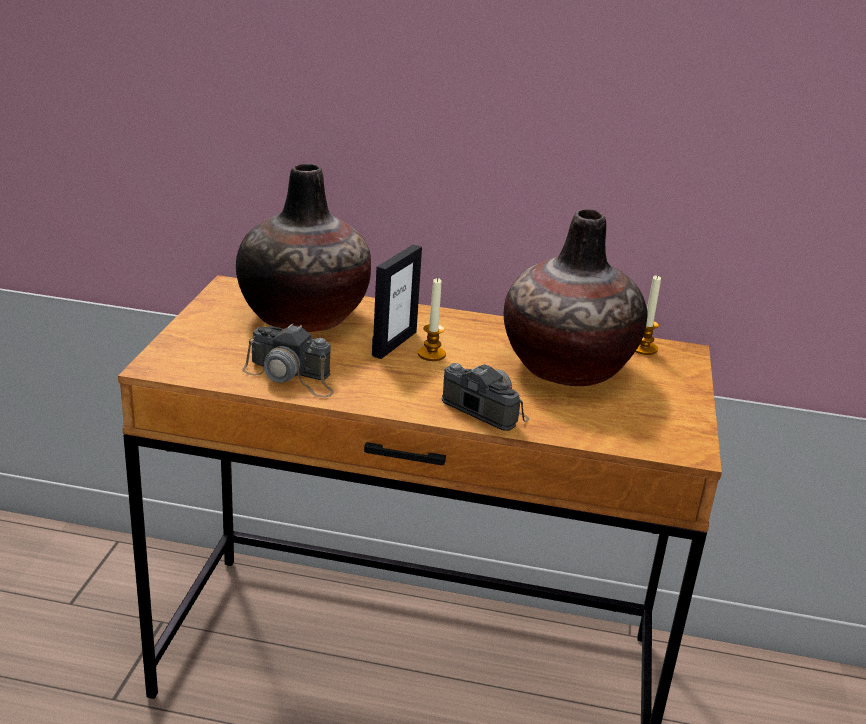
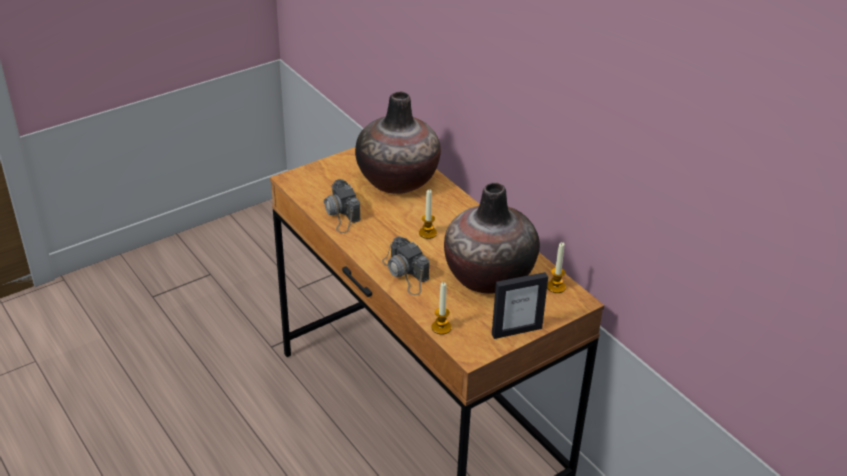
camera: 45 degrees right, 10 degrees up
(394, 343) = (418, 217): picture frame -> picture frame (516, 331)
(480, 404) = (406, 273): camera -> camera turned 150 degrees clockwise
(615, 440) = (441, 327): none -> candle

